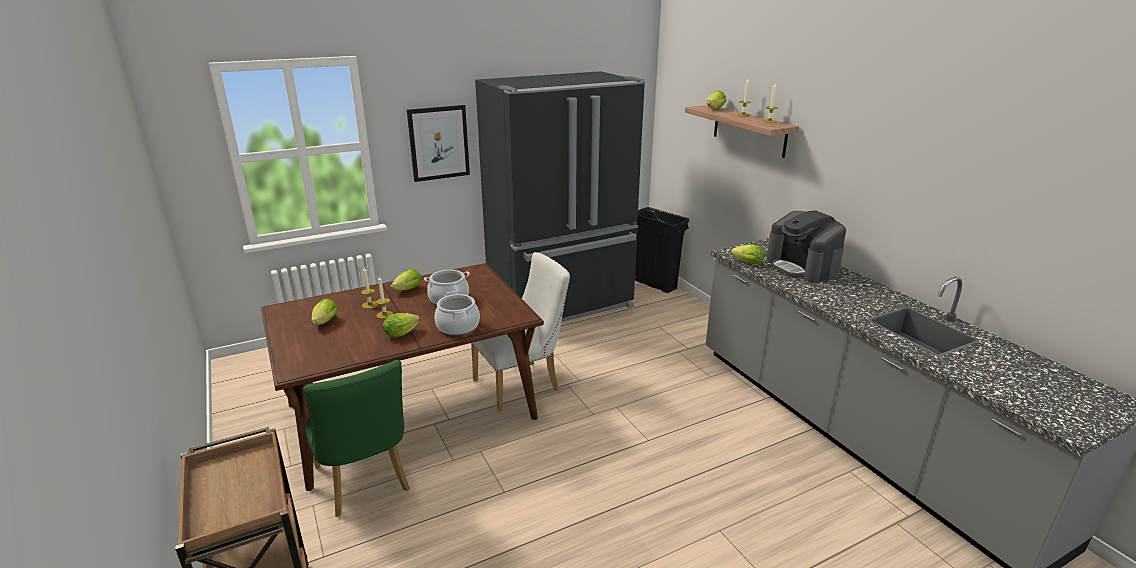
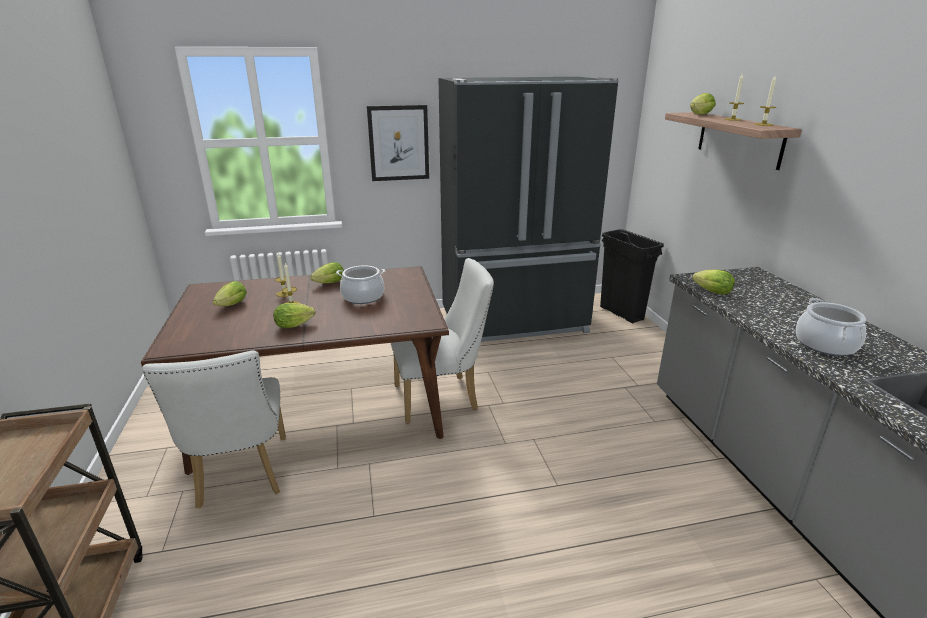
camera: 15 degrees right, 0 degrees up
(365, 483) = (241, 477): green chair -> white chair
(457, 327) = (354, 325): cooking pot -> cooking pot (825, 345)
(802, 267) = (784, 304): coffee machine -> none

